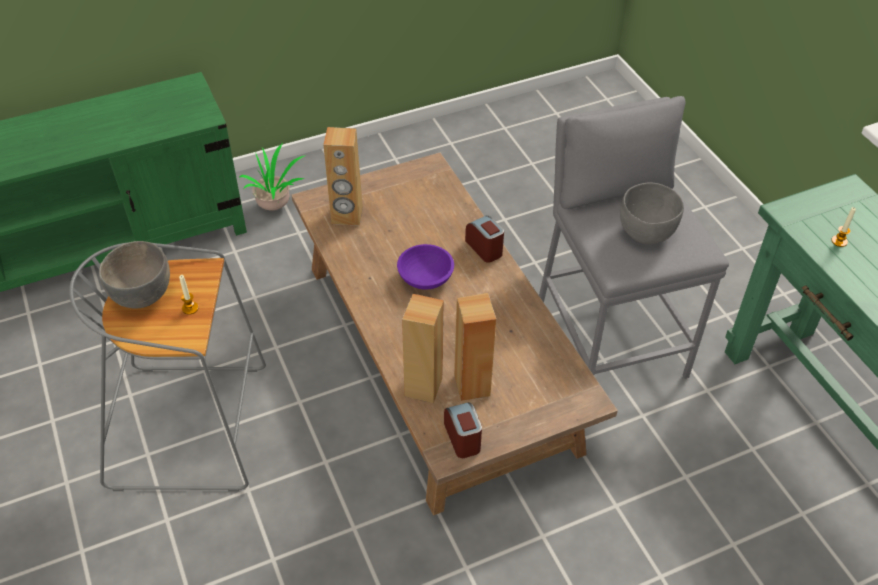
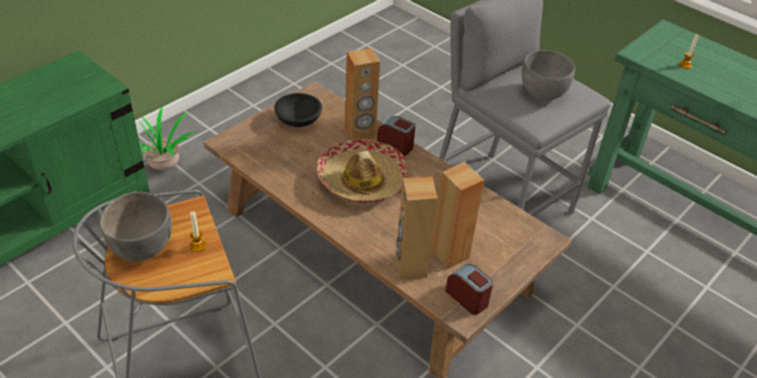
camera: 25 degrees left, 5 degrees down
(347, 216) = (264, 147): brown speaker -> brown speaker (360, 133)
(397, 193) = (298, 120): none -> black bowl
(426, 278) = (362, 180): purple bowl -> hat

